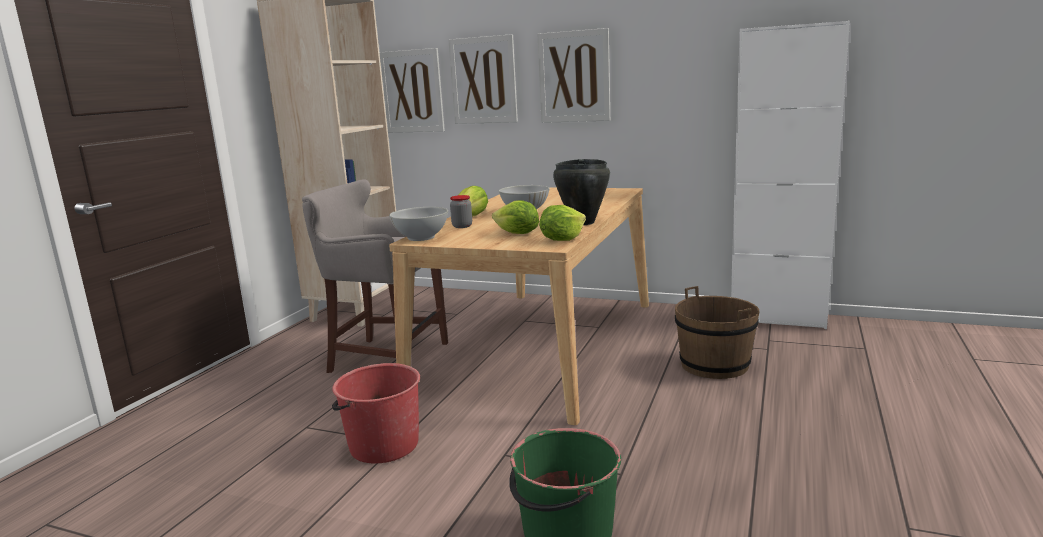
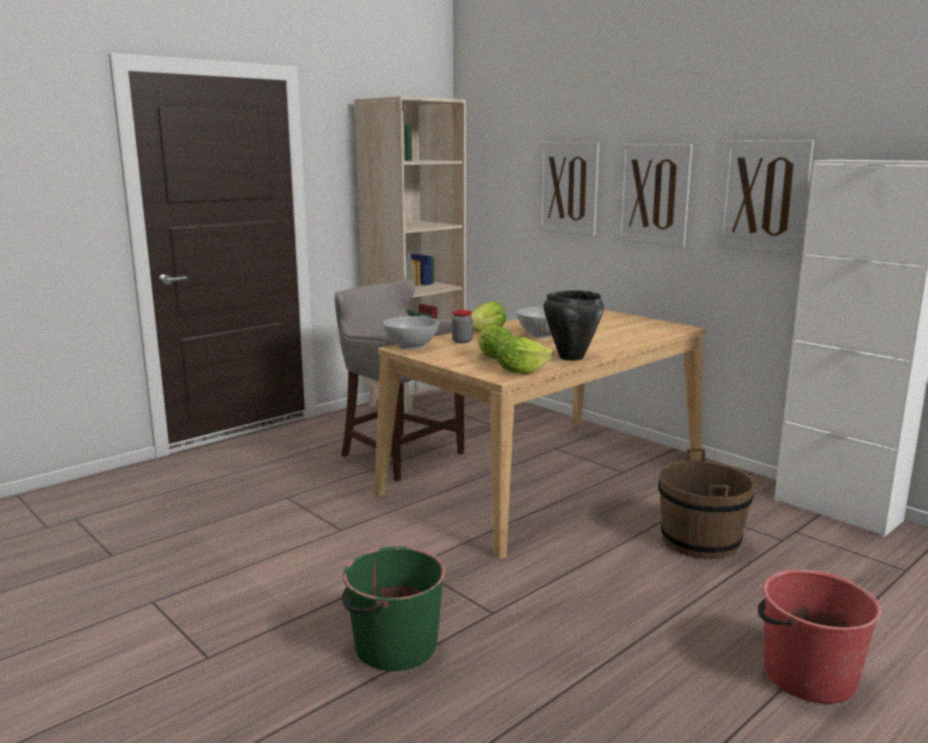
camera: 25 degrees right, 0 degrees up
(383, 445) = (328, 529): red bucket -> red bucket (807, 675)
(412, 91) = (504, 192): picture -> picture (763, 196)

